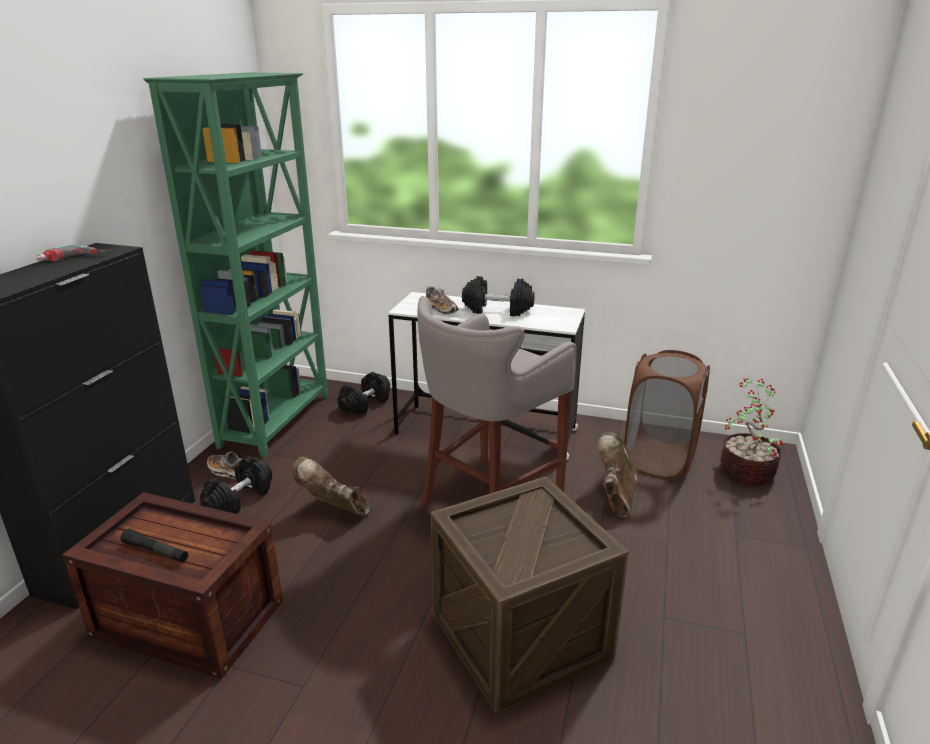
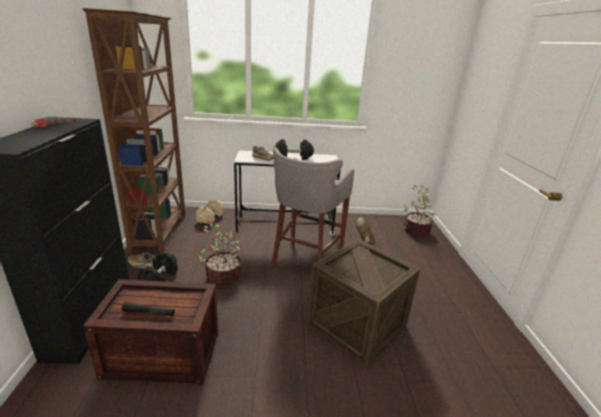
camera: 20 degrees left, 0 degrees up
(277, 420) = (160, 232): green bookcase -> brown bookcase
(334, 510) = (222, 277): brown boot -> potted plant
(365, 404) = (210, 218): black dumbbell -> beige dumbbell
(659, 459) = (376, 229): brown laundry basket -> none

